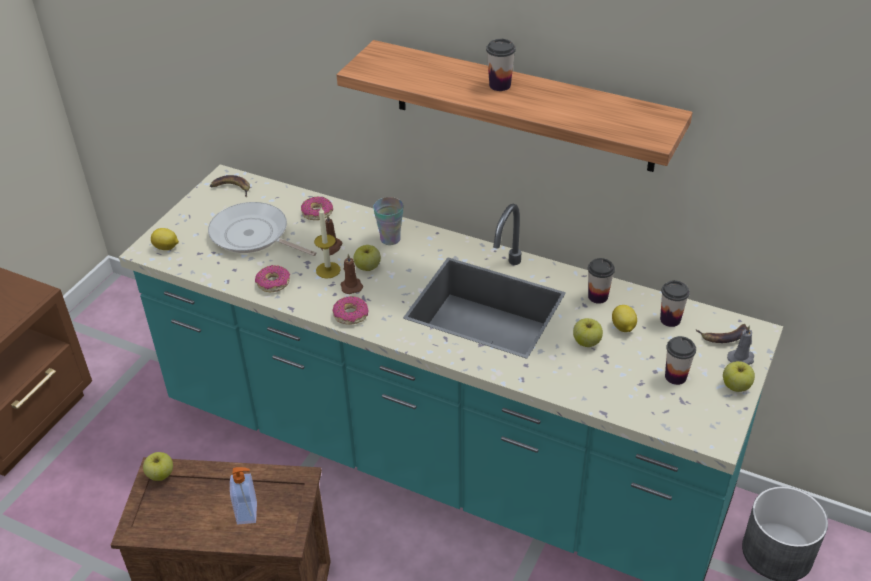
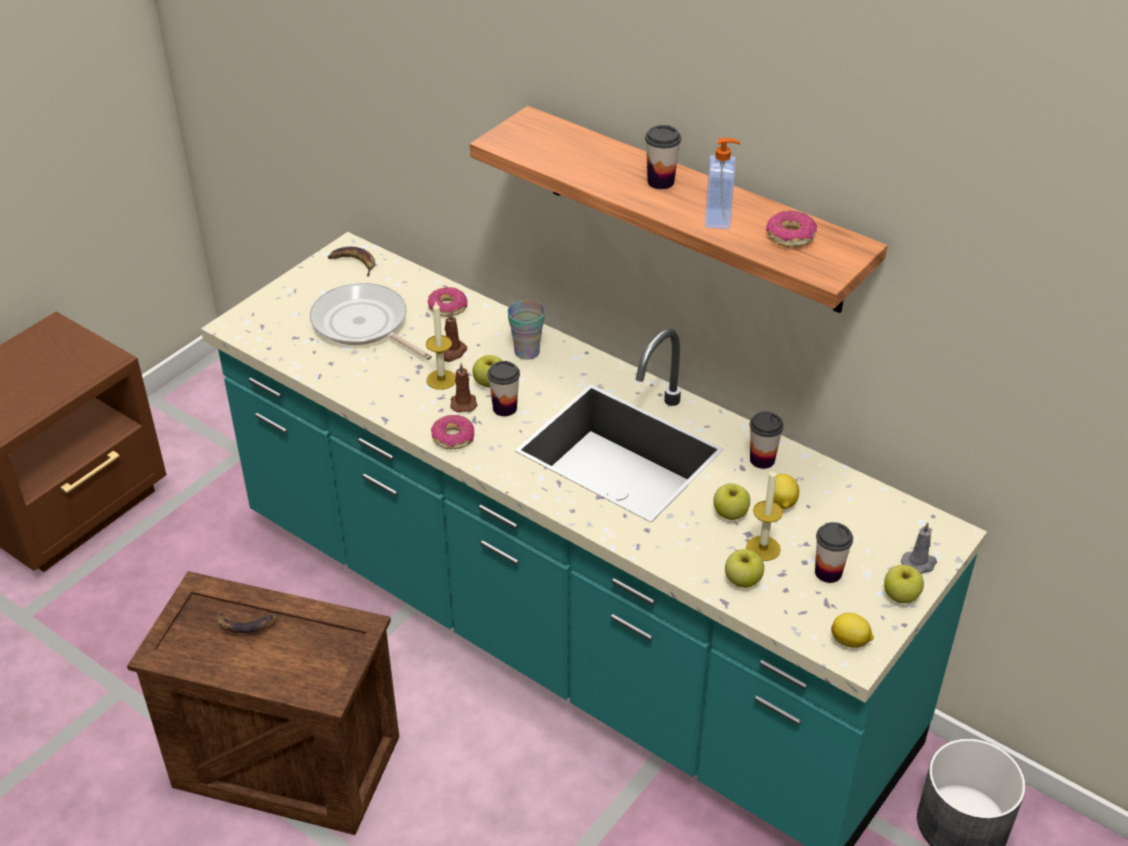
camera: 10 degrees right, 0 degrees up
(160, 474) = (202, 594): apple -> apple (742, 580)
(166, 248) = (258, 325): lemon -> lemon (850, 642)
(248, 513) = (292, 656): soap dispenser -> soap dispenser (719, 219)
(273, 283) = (372, 386): donut -> donut (790, 236)
(620, 365) = (763, 548): none -> candle
(670, 319) = (844, 502): cup -> cup (504, 408)
(724, 336) = (906, 532): banana -> banana (246, 624)

